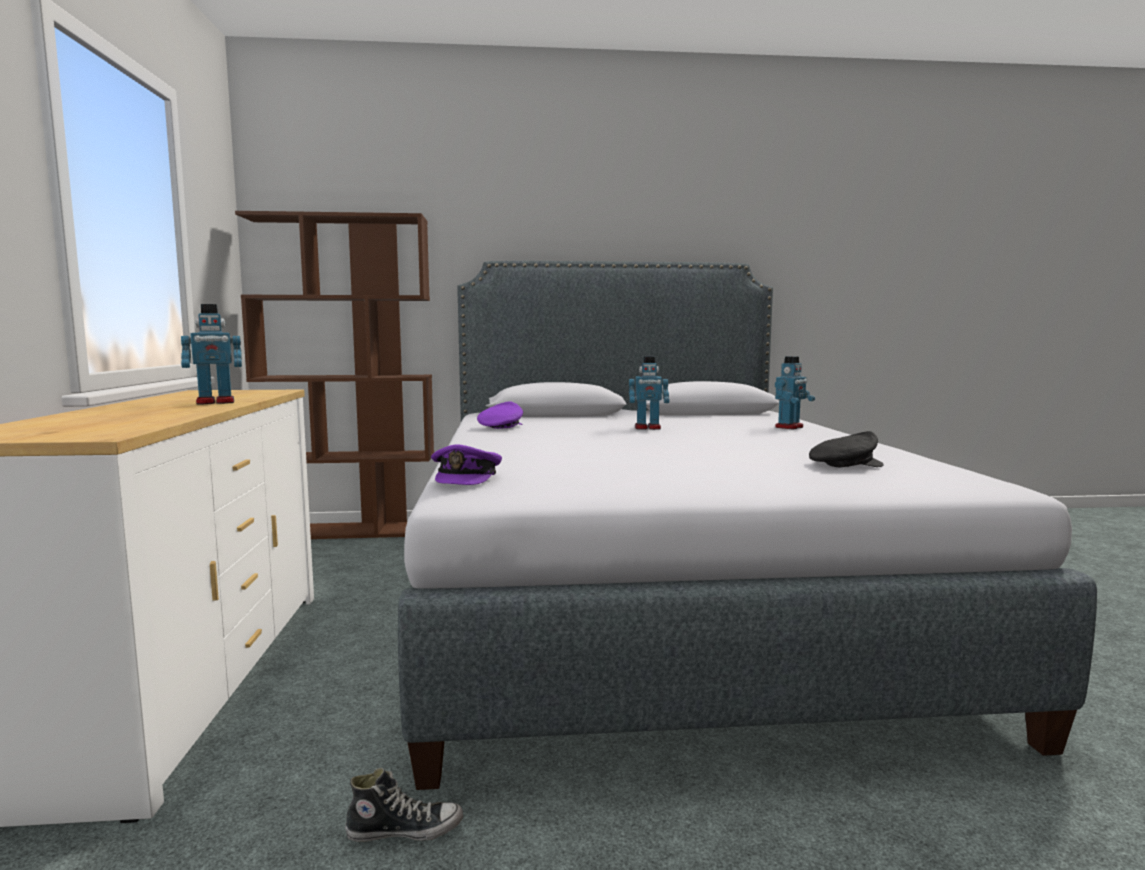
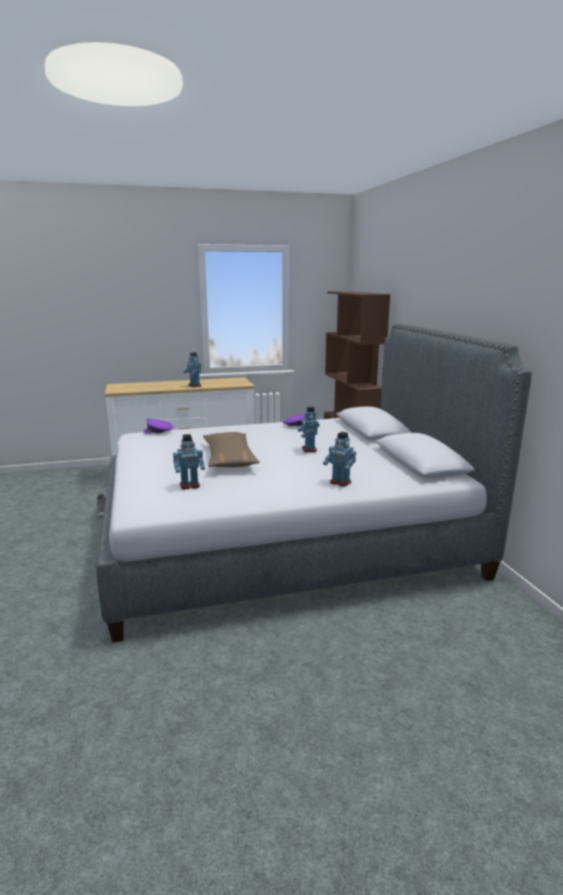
camera: 80 degrees right, 10 degrees up
(690, 451) = (229, 459): none -> brown pillow
(844, 465) = (190, 486): black cap -> toy robot

